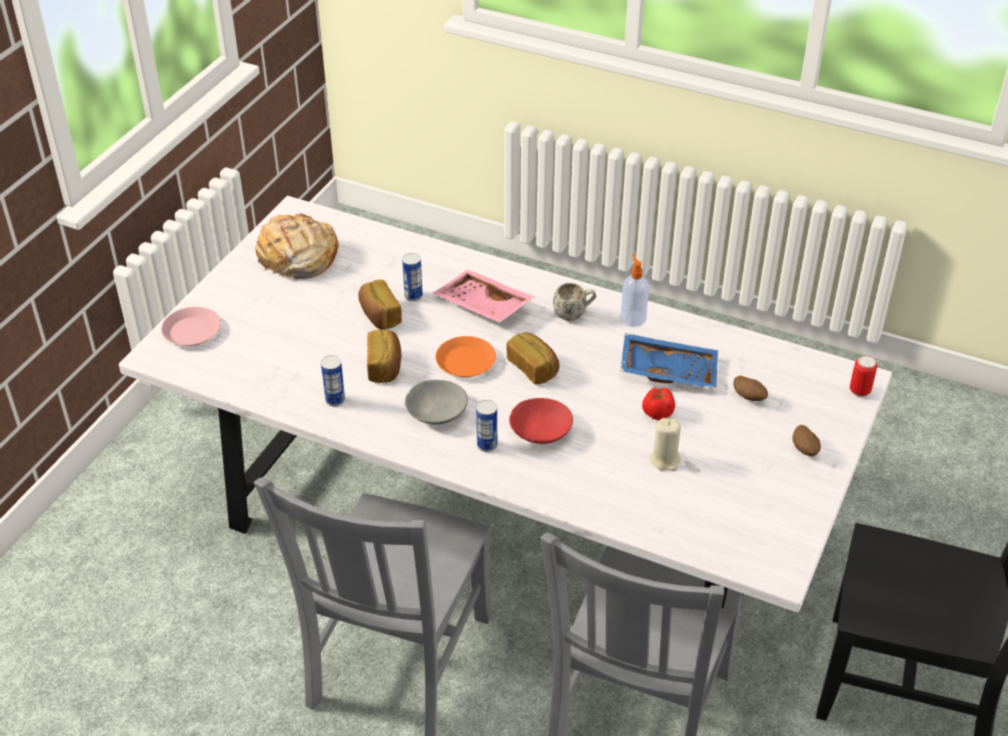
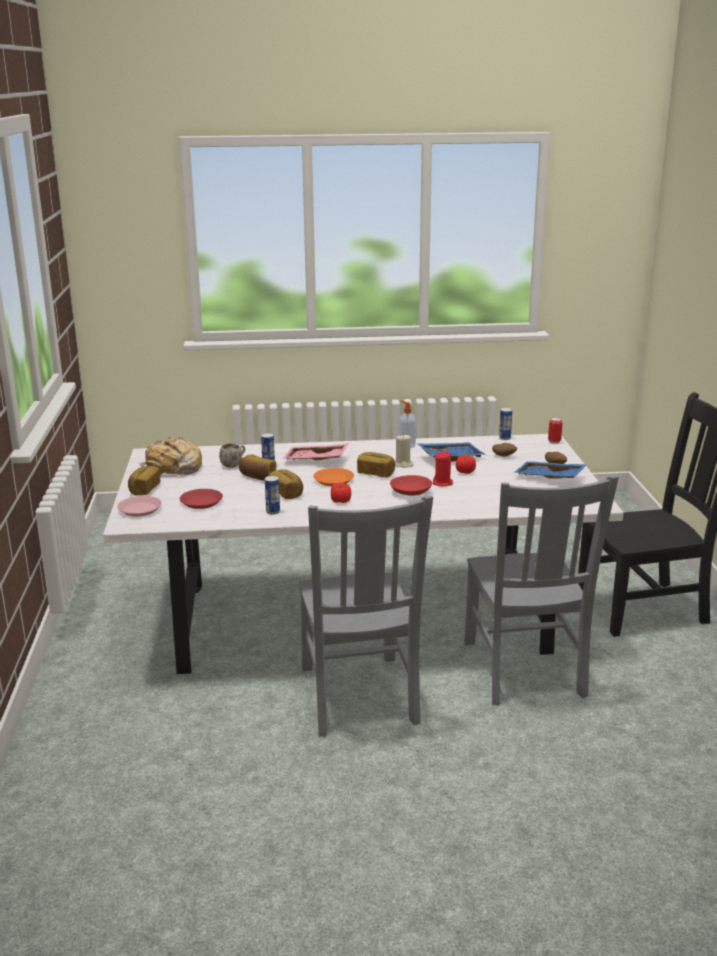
camera: 30 degrees left, 20 degrees down
(228, 291) = (143, 489): none -> bread
(271, 344) = (201, 502): none -> red plate
(436, 411) = (341, 500): grey bowl -> tomato
(487, 445) = (388, 504): can -> can (504, 438)
(574, 314) = (372, 451): white mug -> white mug (234, 465)
(602, 426) = (442, 483): none -> red candle
(665, 460) = (491, 485): beige candle -> beige candle (403, 464)
(765, 477) = (549, 478): none -> blue tray

